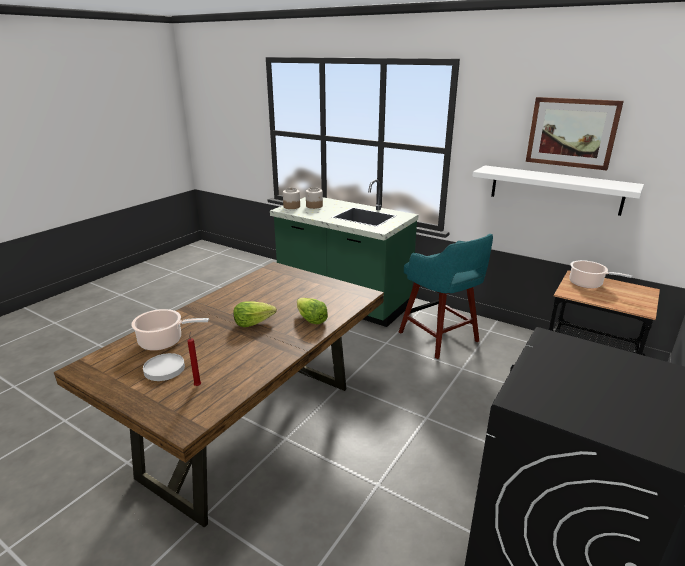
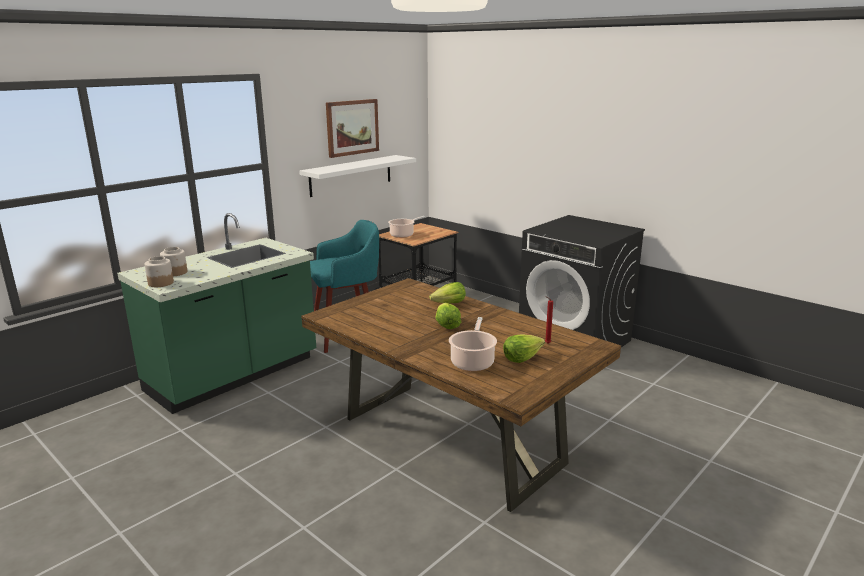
camera: 80 degrees left, 5 degrees down
(164, 369) = (521, 358): white plate -> lettuce

